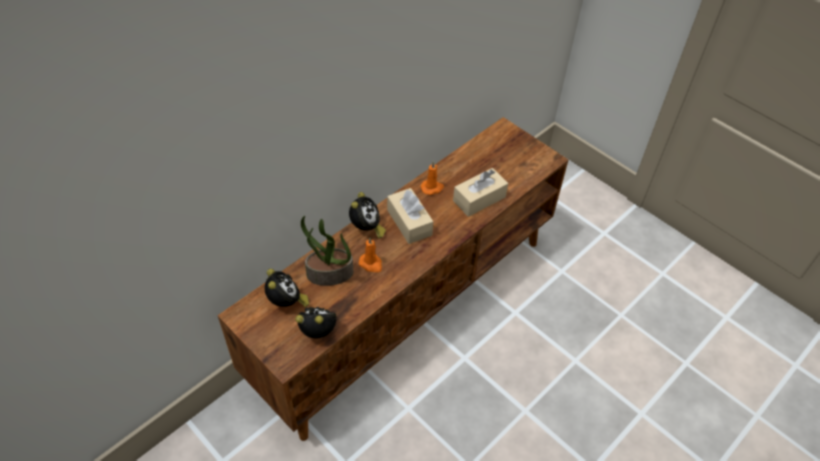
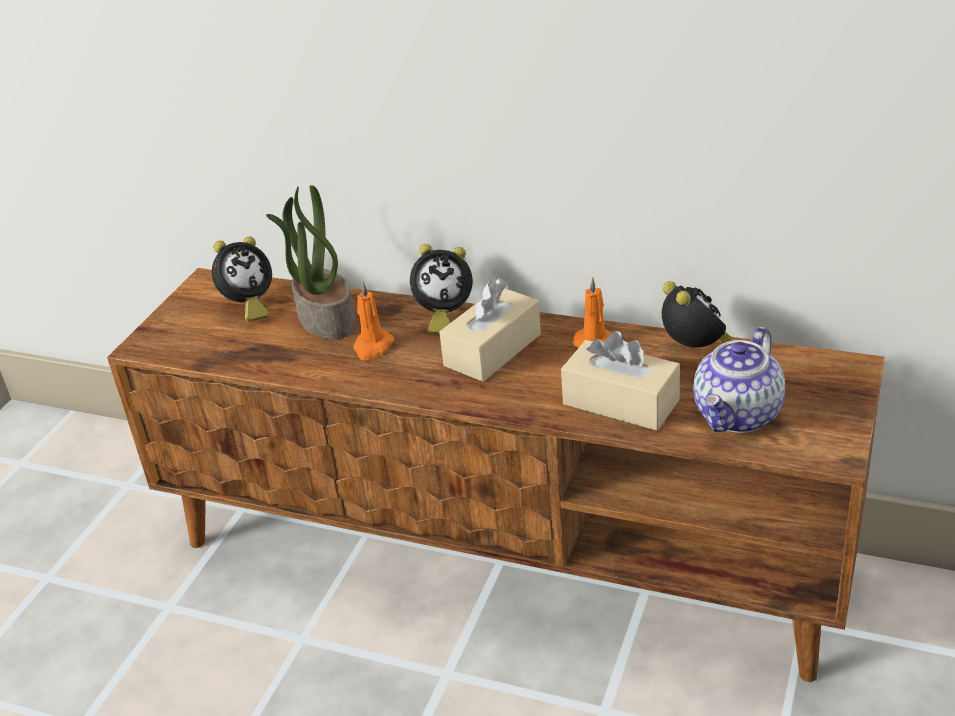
camera: 70 degrees right, 15 degrees down
(320, 332) = (210, 352): alarm clock -> alarm clock (697, 352)
(511, 171) = (738, 415): none -> teapot

